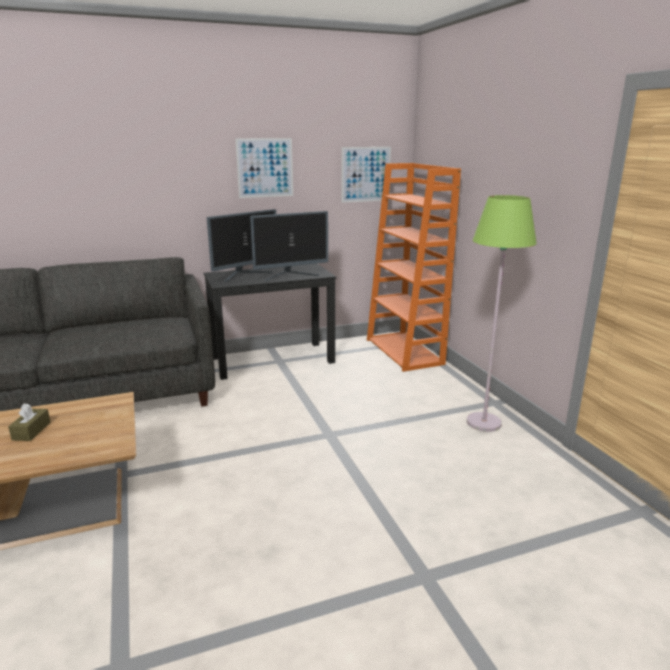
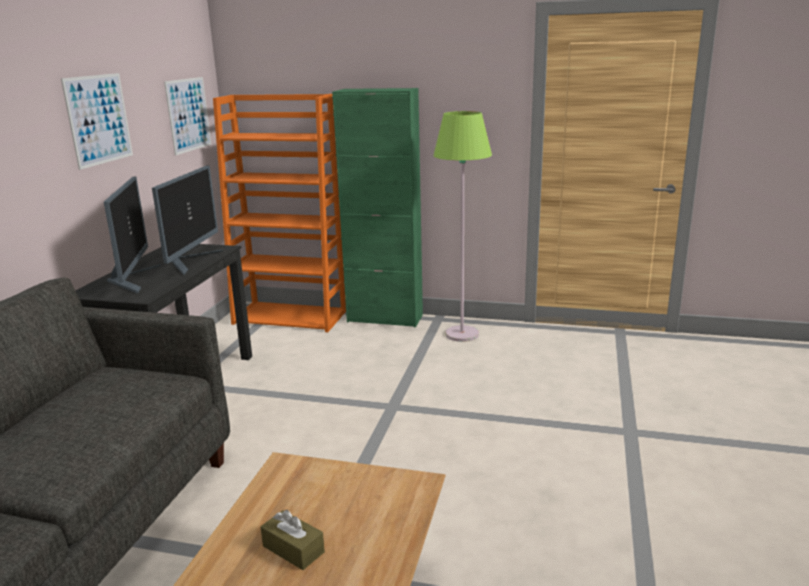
camera: 55 degrees left, 0 degrees up
(457, 382) = (385, 318): none -> green cabinet

